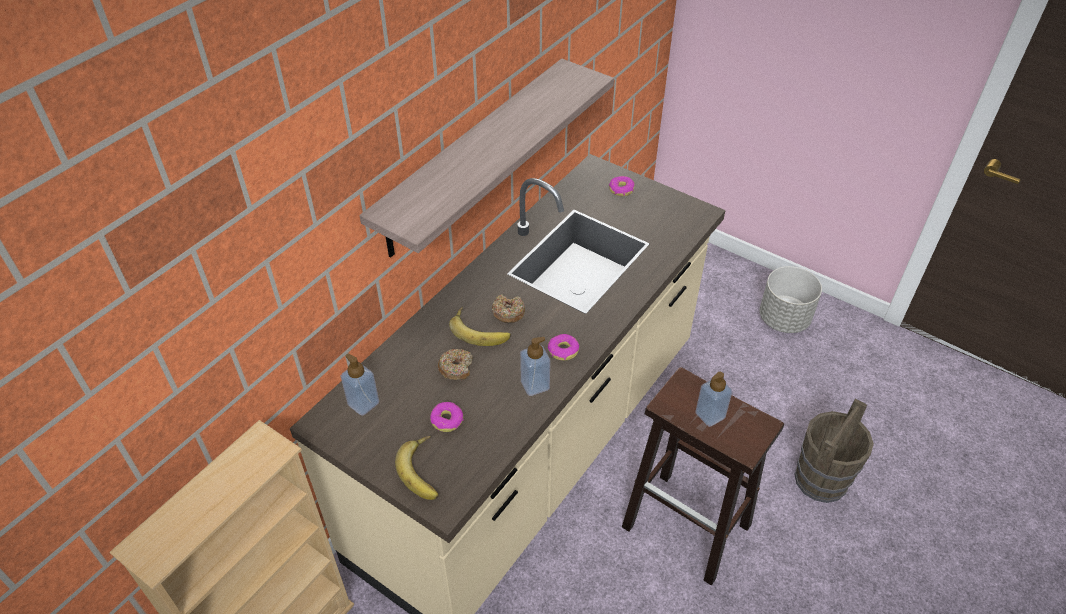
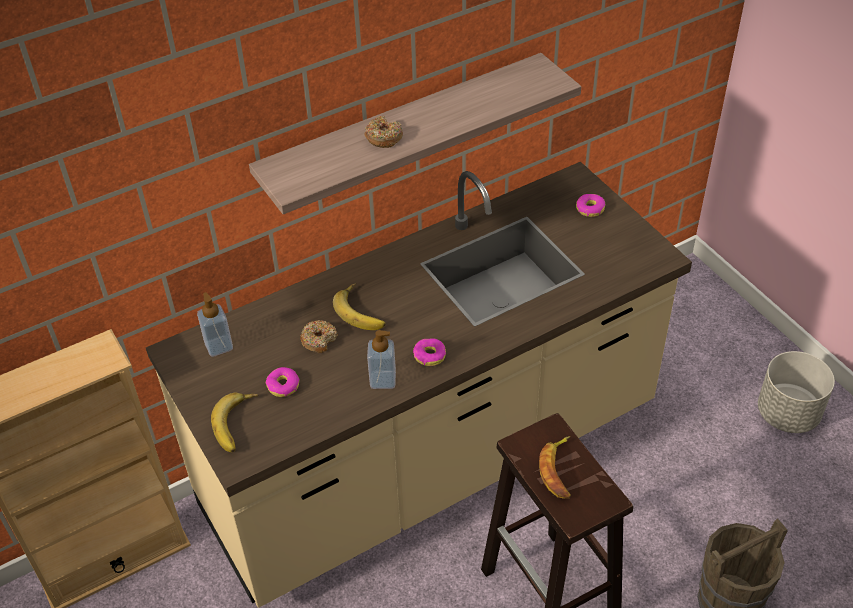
camera: 25 degrees right, 0 degrees up
(508, 312) = (398, 302): donut -> donut (383, 137)
(710, 415) = (558, 471): soap dispenser -> banana

